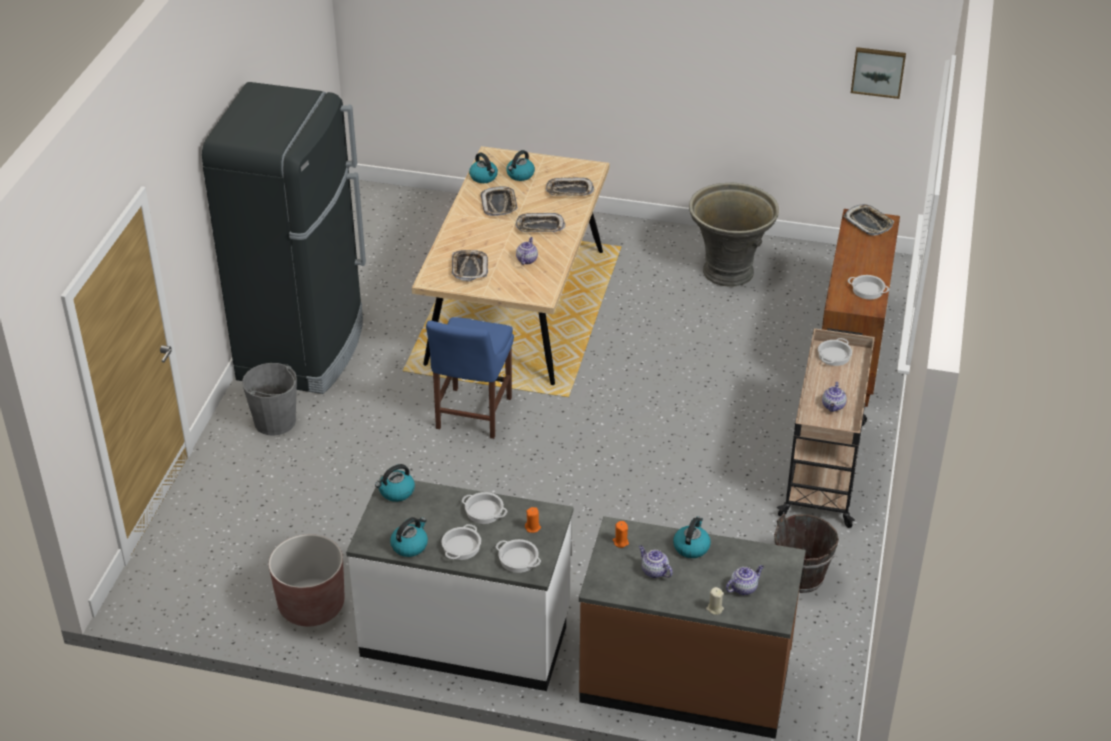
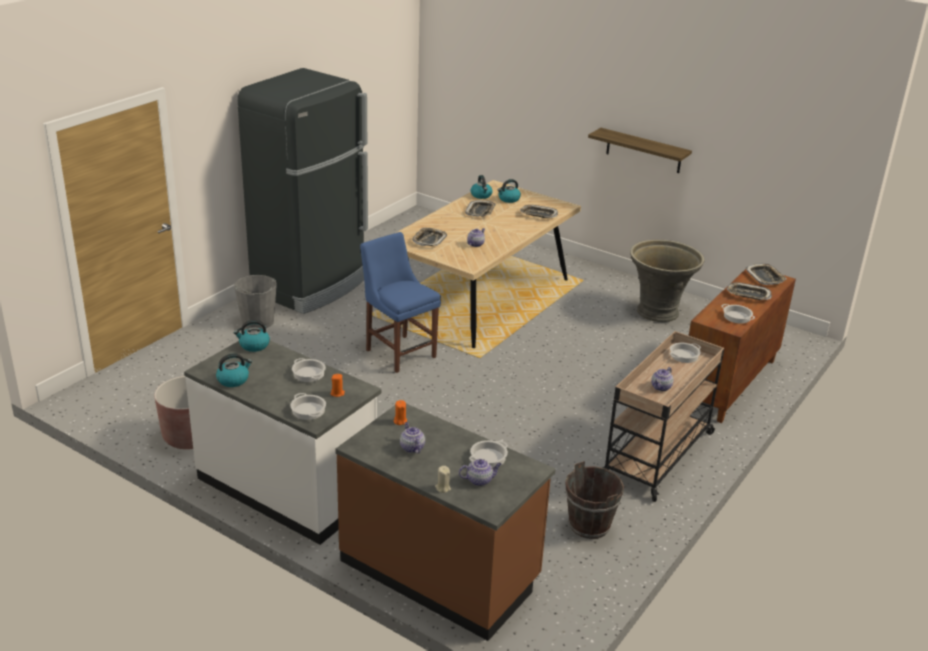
camera: 20 degrees right, 10 degrees down
(461, 546) = (271, 391): cooking pot -> cooking pot (488, 457)
(472, 415) = (399, 352): blue chair -> blue chair turned 105 degrees clockwise
(540, 227) = (500, 229): tray -> tray (748, 295)
(672, 80) = (643, 151): none -> shelf
(691, 547) = (456, 440): kettle -> none
(878, 71) = (805, 161): picture -> none

